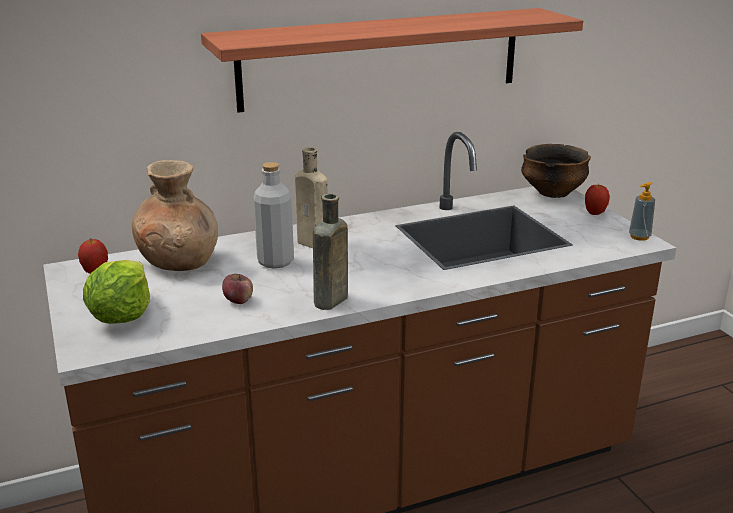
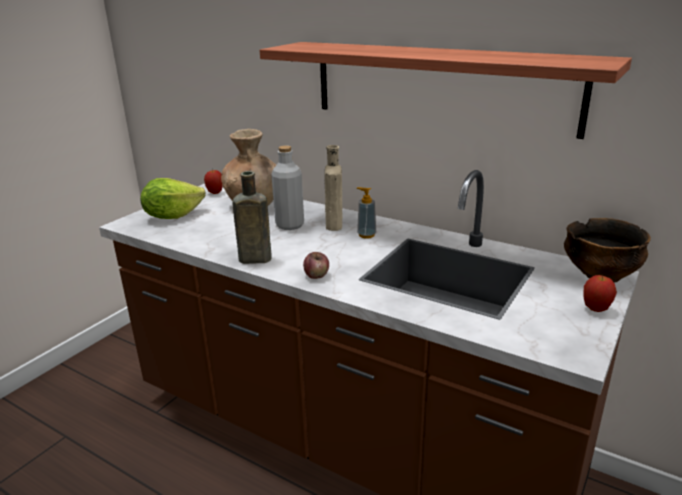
camera: 55 degrees right, 0 degrees up
(238, 300) = (223, 235): apple -> apple (316, 275)
(639, 237) = (586, 350): soap dispenser -> soap dispenser (366, 235)

